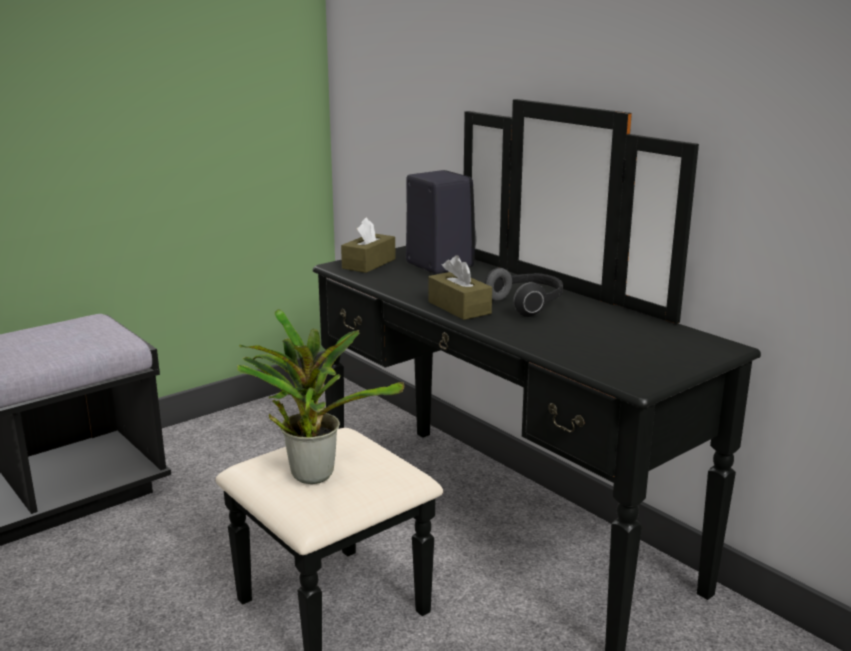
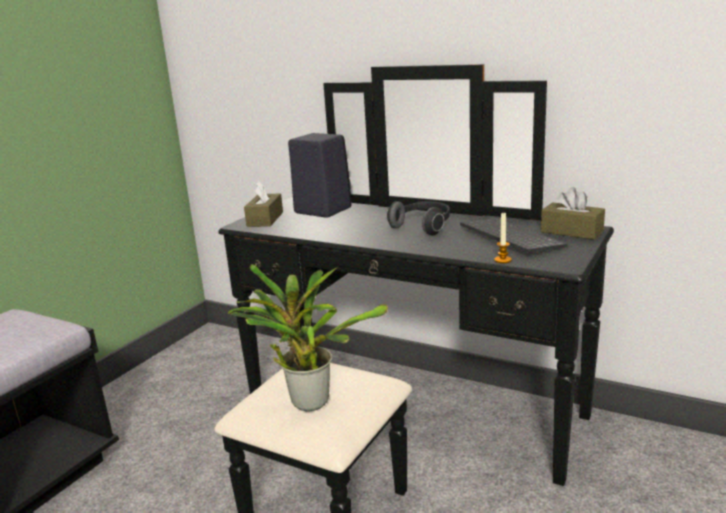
camera: 20 degrees left, 0 degrees up
(459, 307) = (375, 238): brown tissue box -> brown tissue box (571, 231)
(571, 361) = (502, 260): none -> candle
(610, 337) = (508, 238): none -> keyboard

